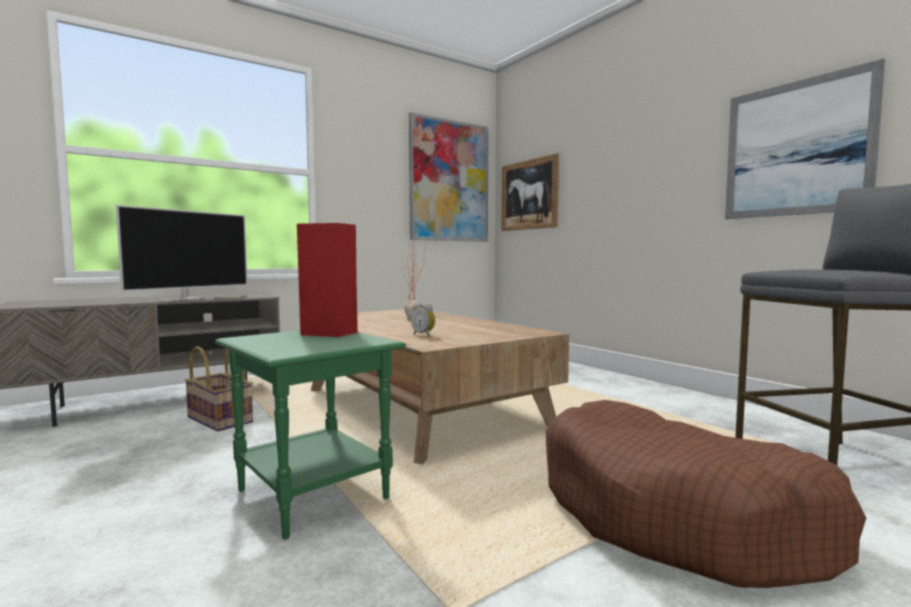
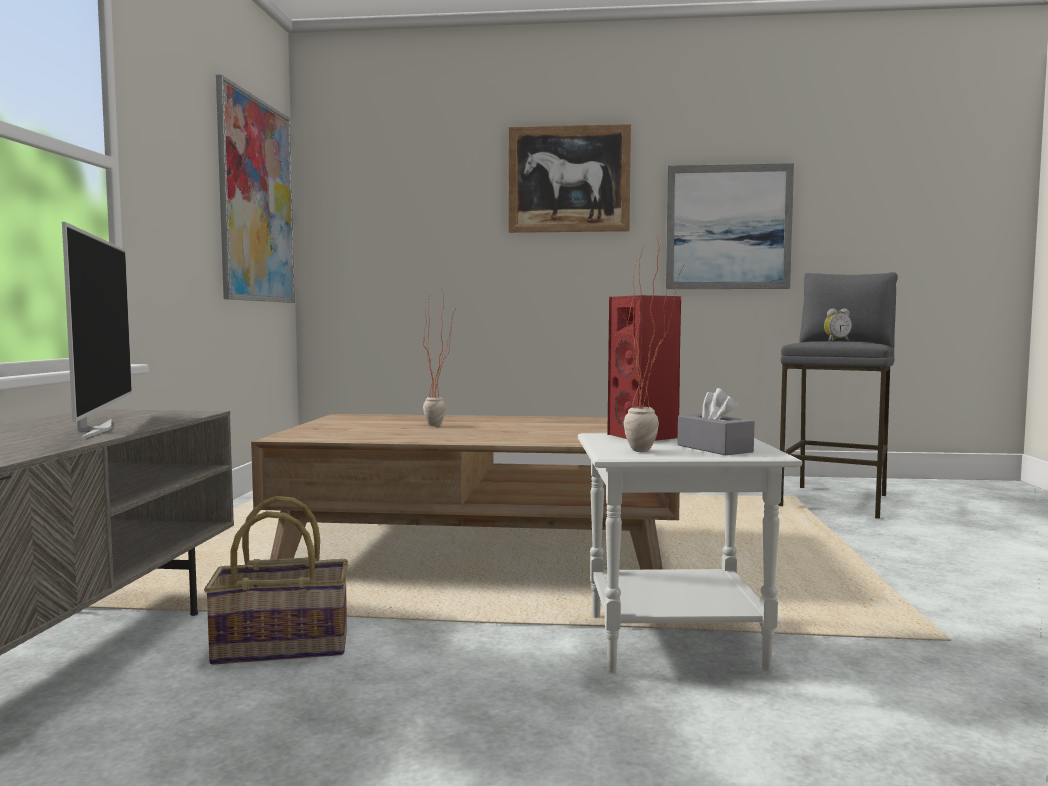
camera: 50 degrees left, 0 degrees up
(258, 340) = (651, 452): none -> potted plant
(292, 345) = (714, 448): none -> grey tissue box
(313, 496) = (677, 642): green side table -> white side table
(424, 335) = (576, 436): alarm clock -> alarm clock (836, 341)
(529, 195) = (372, 235): picture -> picture (569, 179)
(678, 516) = (866, 552): brown dog bed -> none

